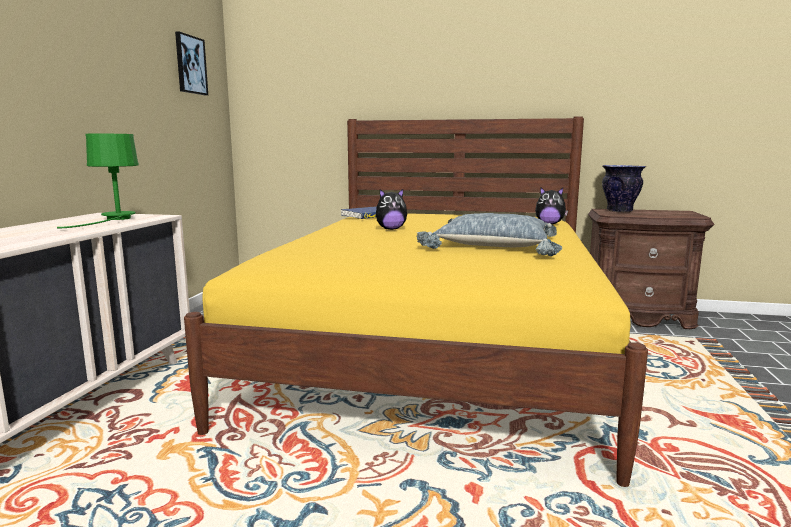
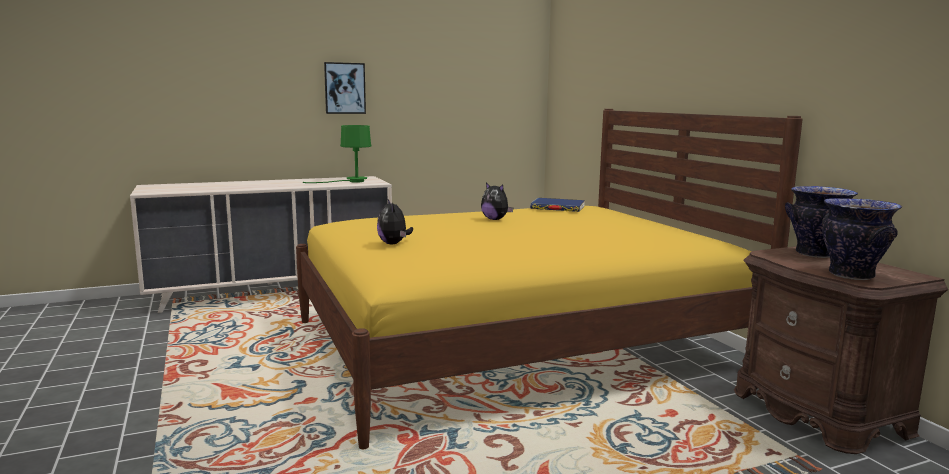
camera: 55 degrees right, 0 degrees up
(190, 65) = (493, 62): picture -> picture (344, 88)
(493, 243) = (486, 244): pillow -> none
(549, 224) = (655, 246): plush toy -> plush toy (394, 244)
(679, 215) = (850, 275): none -> vase

